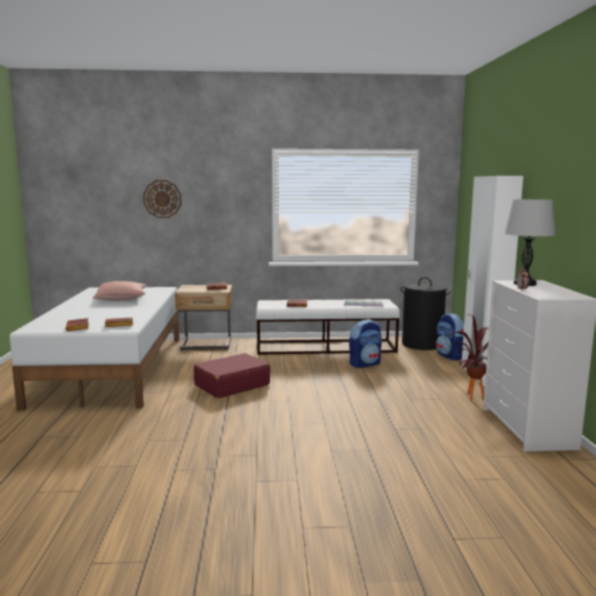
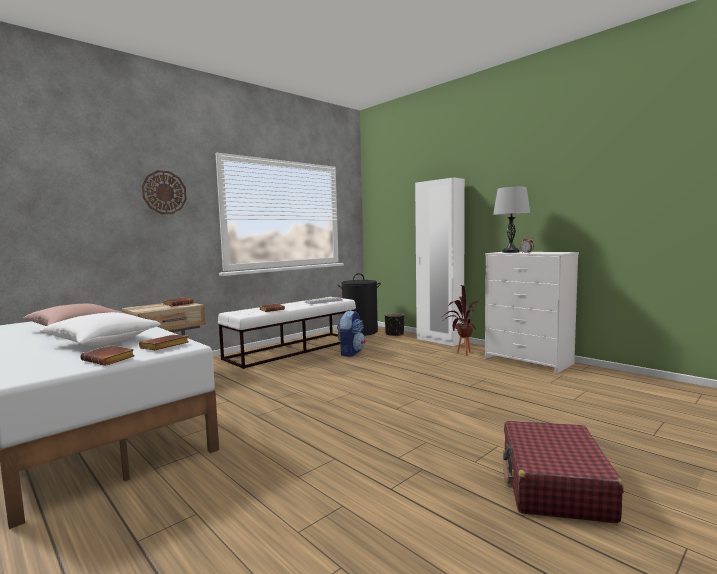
camera: 40 degrees left, 5 degrees down
(106, 313) = (103, 342): none -> white pillow
(162, 199) = (88, 201): wall clock -> wall clock (164, 192)
(231, 385) = (274, 398): red suitcase -> red suitcase (554, 485)
(450, 356) = (394, 334): backpack -> black planter

